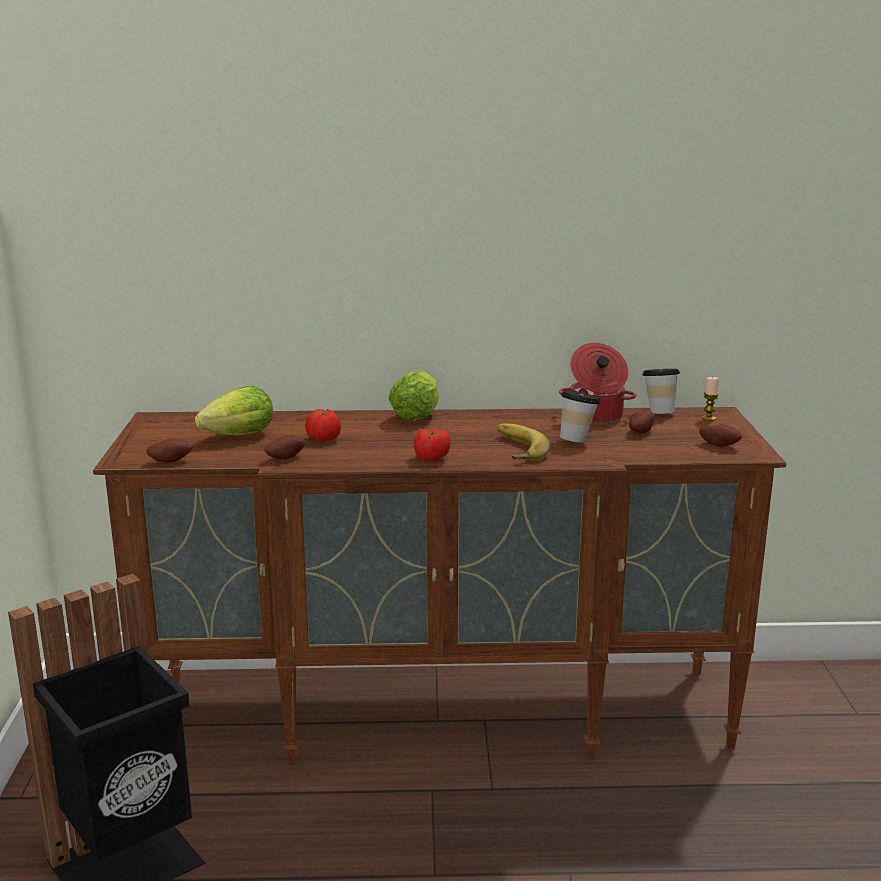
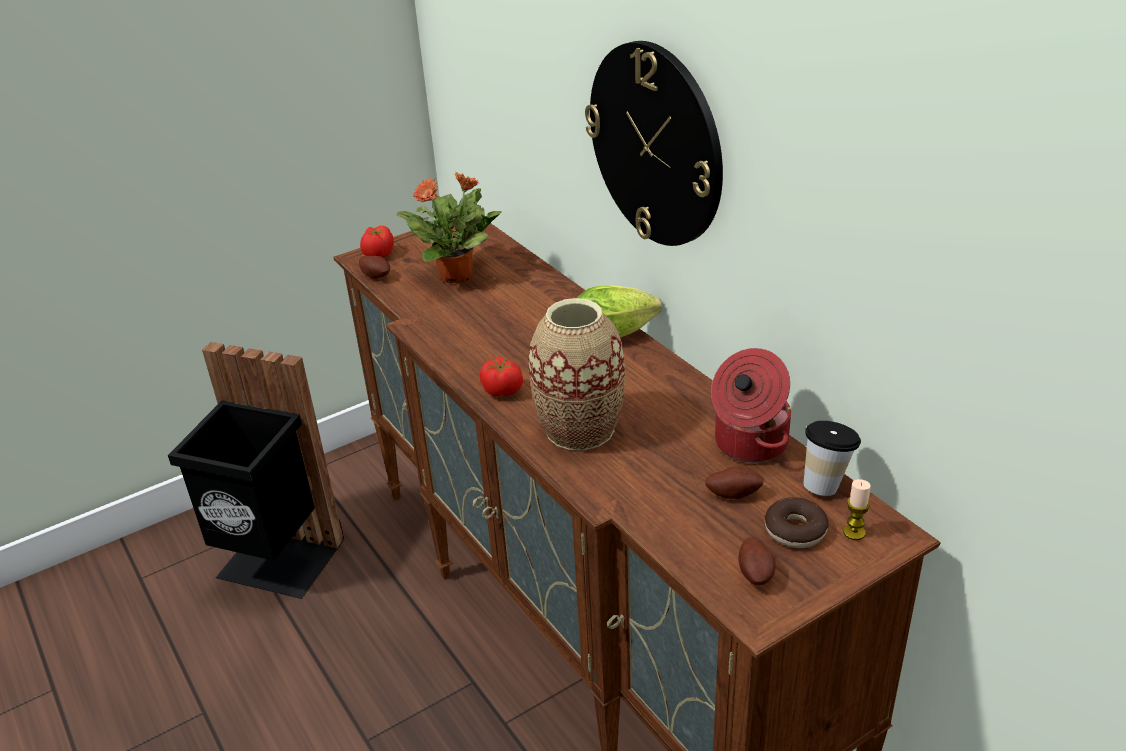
camera: 60 degrees right, 15 degrees up
(235, 437) = (457, 275): lettuce -> potted plant
(285, 457) = (432, 319): potato -> none
(323, 439) = (495, 316): tomato -> tomato (378, 255)
(428, 243) = (656, 145): none -> wall clock
(515, 449) = (580, 428): banana -> vase
(578, 440) = (654, 458): cup -> none
(691, 428) = (795, 530): none -> donut

